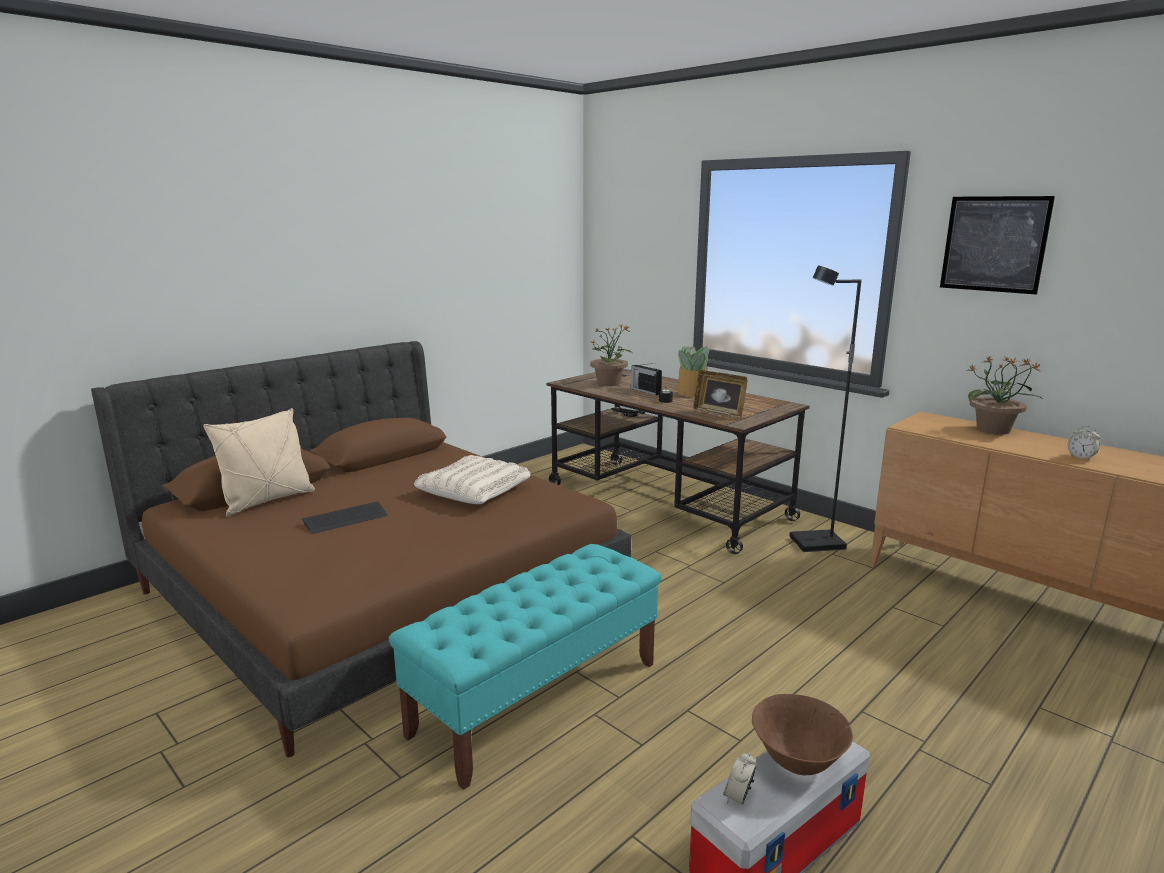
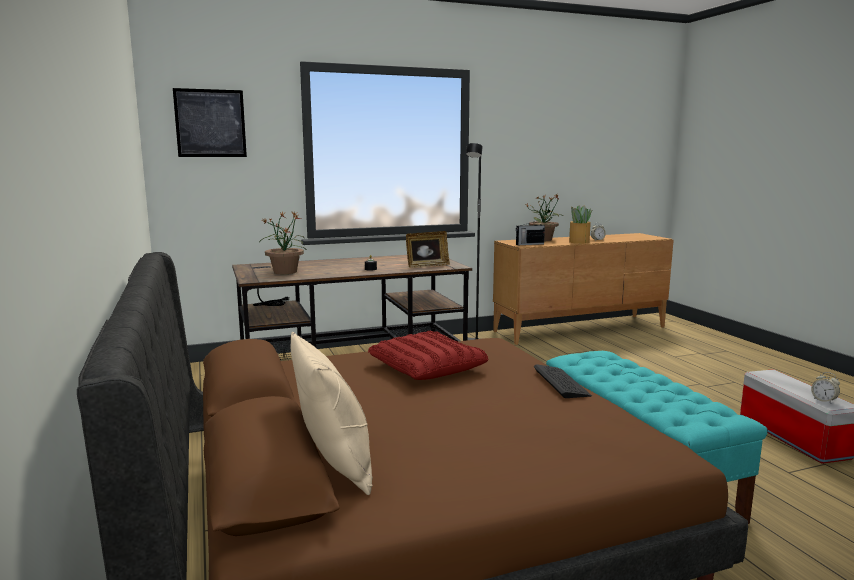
camera: 65 degrees left, 5 degrees down
(345, 519) = (455, 423): keyboard -> keyboard (561, 383)
(474, 491) = (427, 367): beige pillow -> red pillow
(645, 391) = (331, 269): radio -> radio (529, 244)
(691, 393) = (361, 263): potted plant -> potted plant (578, 242)
(797, 763) = (789, 383): brown bowl -> none
(994, 244) = (521, 130): picture -> picture (210, 123)

